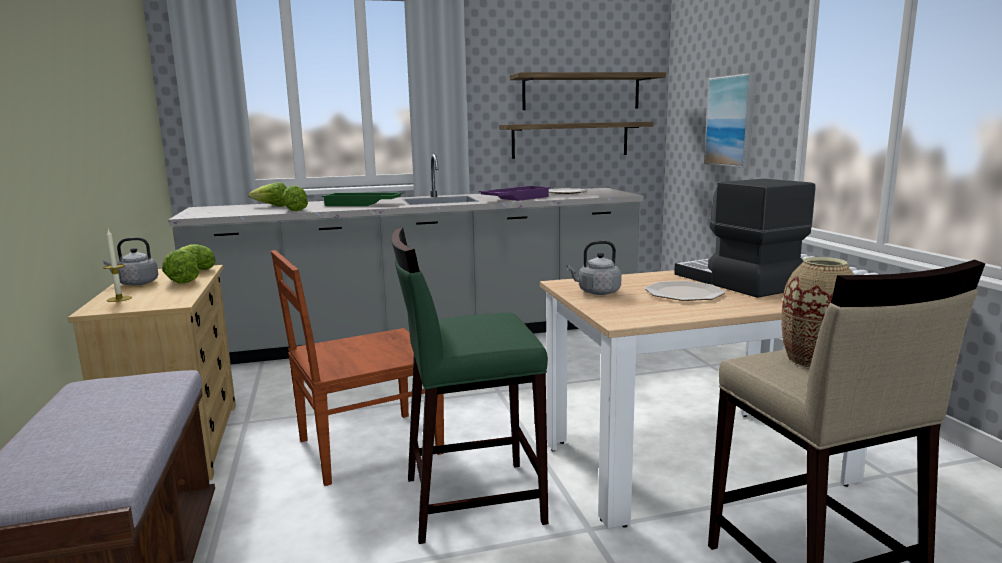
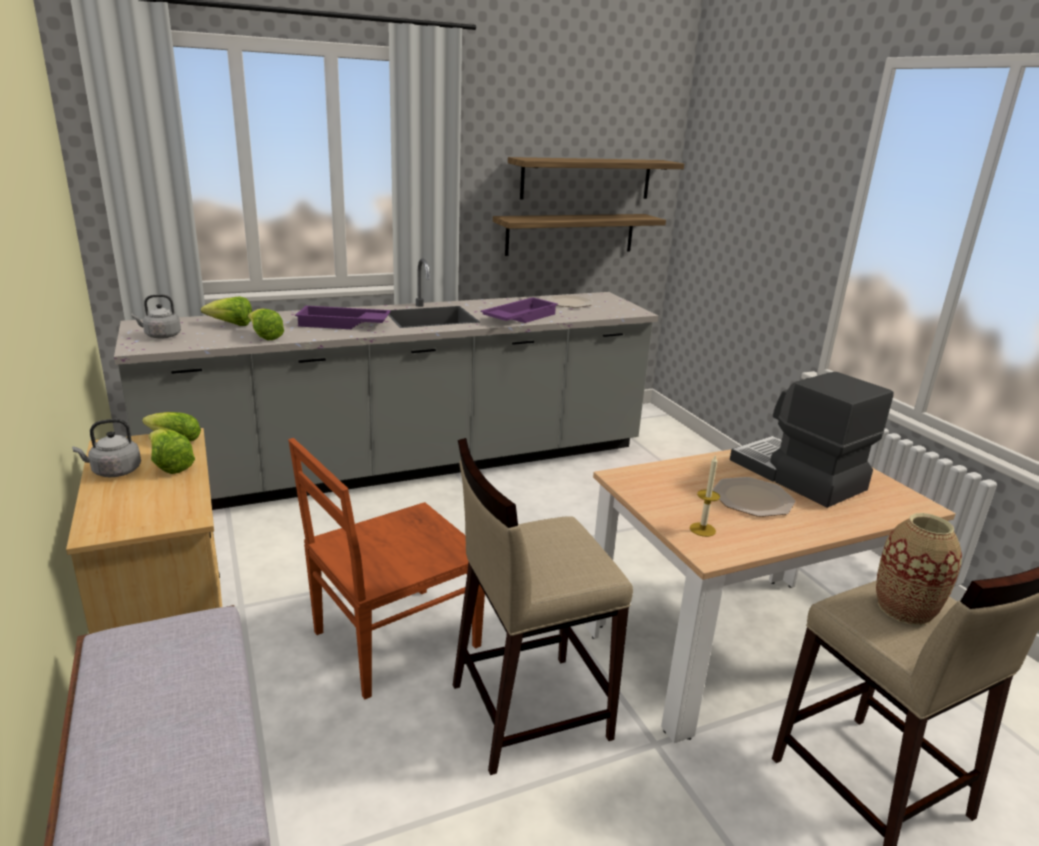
camera: 10 degrees left, 10 degrees up
(119, 299) = (112, 508): candle -> candle (702, 529)
(362, 204) = (343, 324): green tray -> purple tray
(471, 499) = (528, 710): green stool -> beige stool
(596, 292) = (663, 496): grey kettle -> grey kettle (161, 336)
(730, 121) = (757, 236): picture -> none

